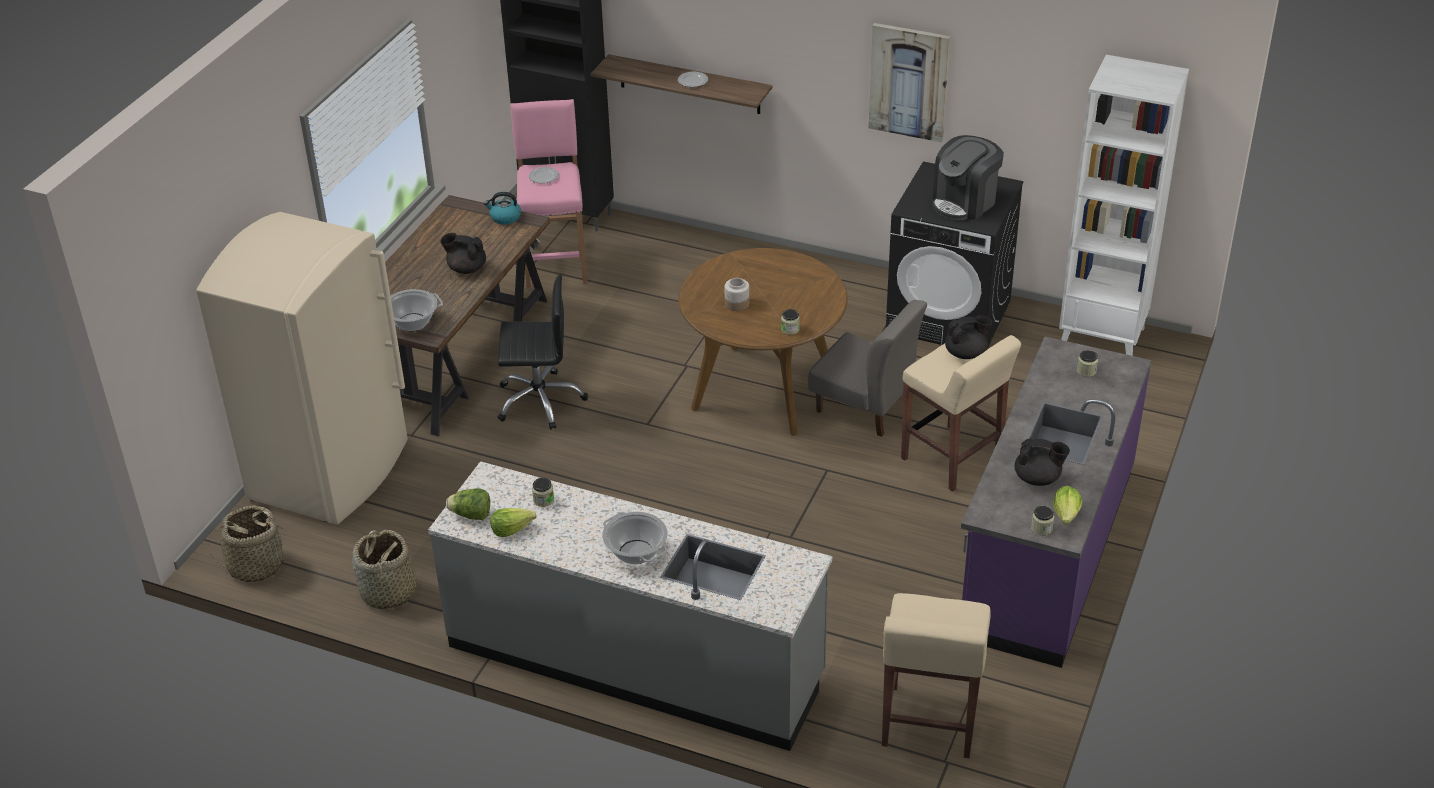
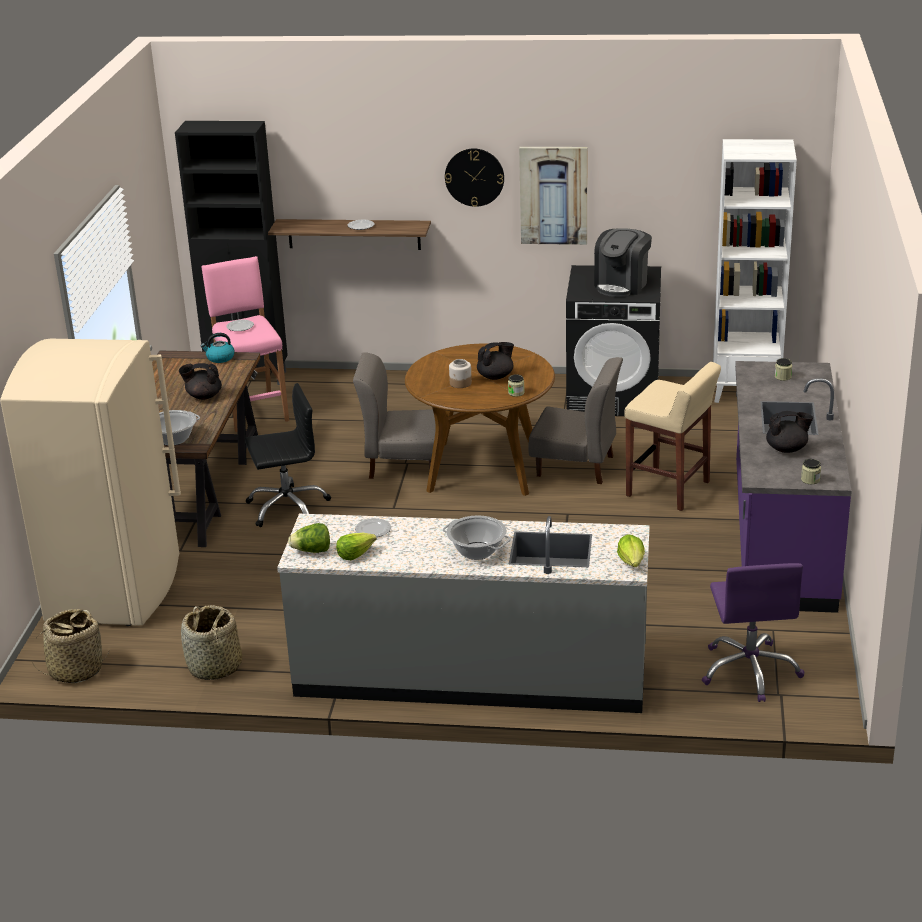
camera: 15 degrees left, 10 degrees down
(543, 500) = (372, 530): jar -> plate
(682, 366) = (403, 464): none -> grey chair
(822, 47) = (474, 177): none -> wall clock
(929, 723) = (750, 670): beige stool -> purple office chair
(966, 353) = (671, 388): black teapot -> black teapot (496, 376)
(1066, 514) = (824, 467): lettuce -> lettuce (632, 562)

